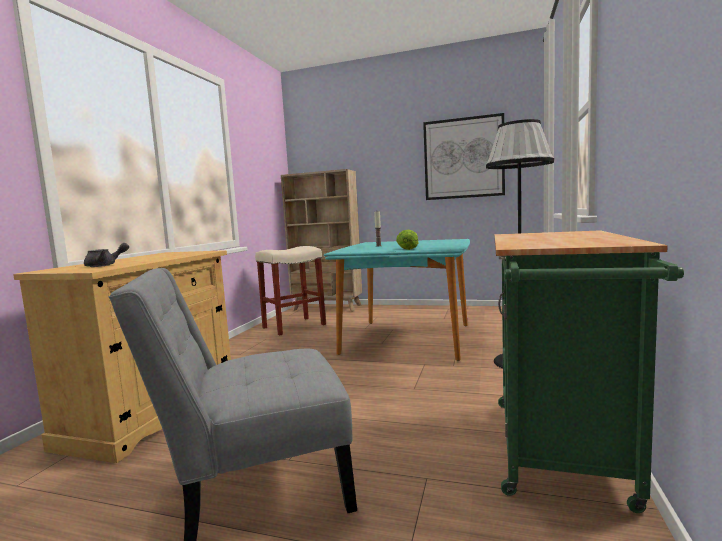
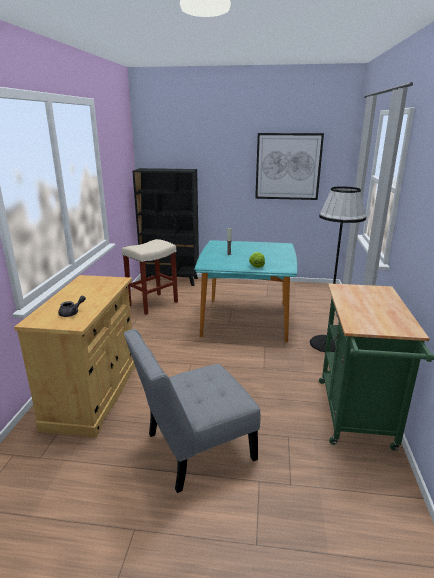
camera: 10 degrees left, 15 degrees up
(327, 308) = (170, 281): beige bookcase -> black bookcase

